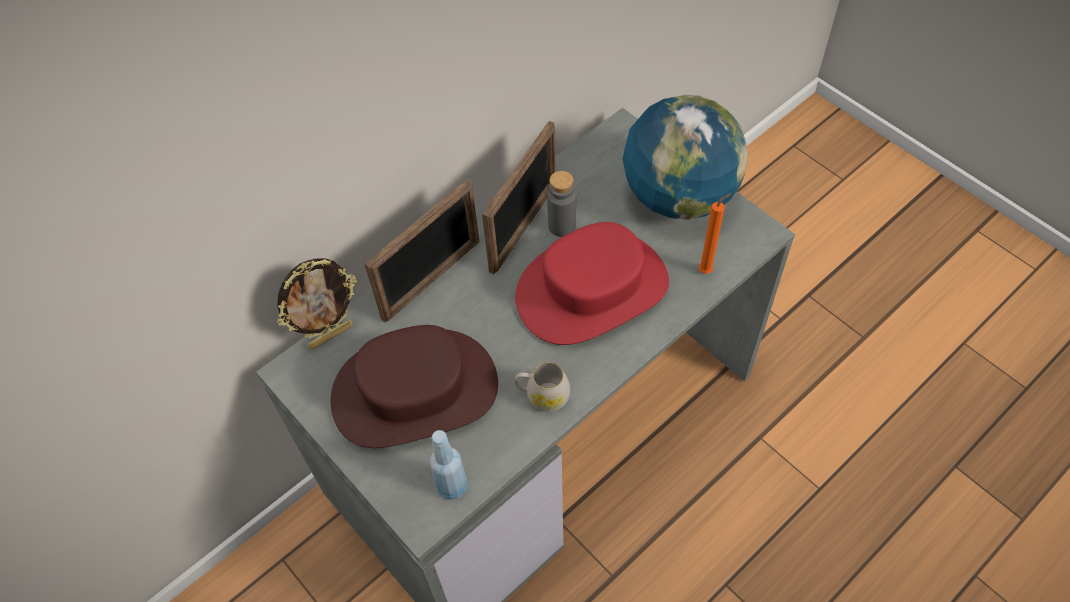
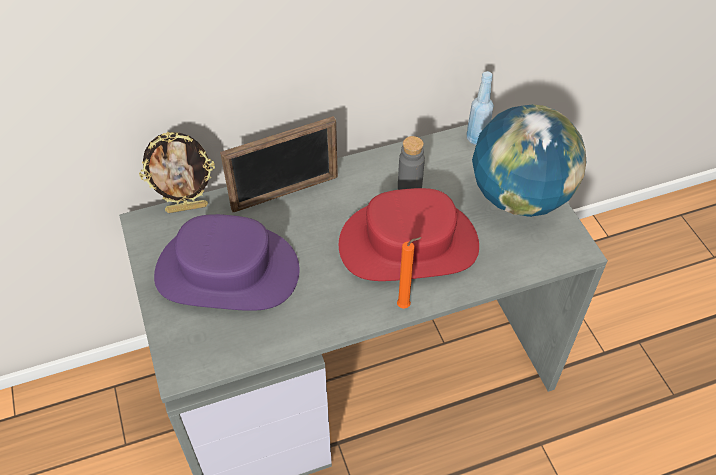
camera: 20 degrees right, 5 degrees down
(415, 391) = (227, 271): brown hat -> purple hat
(452, 486) = (216, 354): blue bottle -> blue bottle (477, 138)
(524, 227) = (378, 178): picture frame -> none
(543, 395) = (325, 312): white mug -> none
(707, 270) = (514, 263): orange candle -> orange candle (405, 306)

